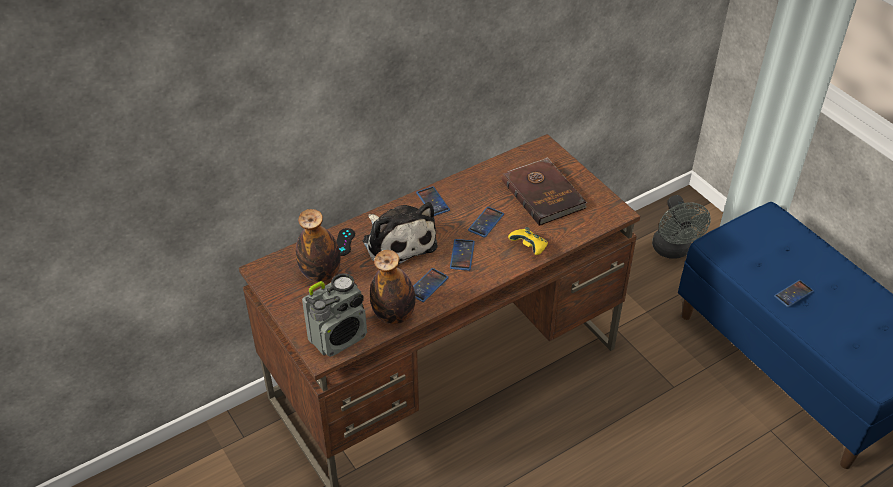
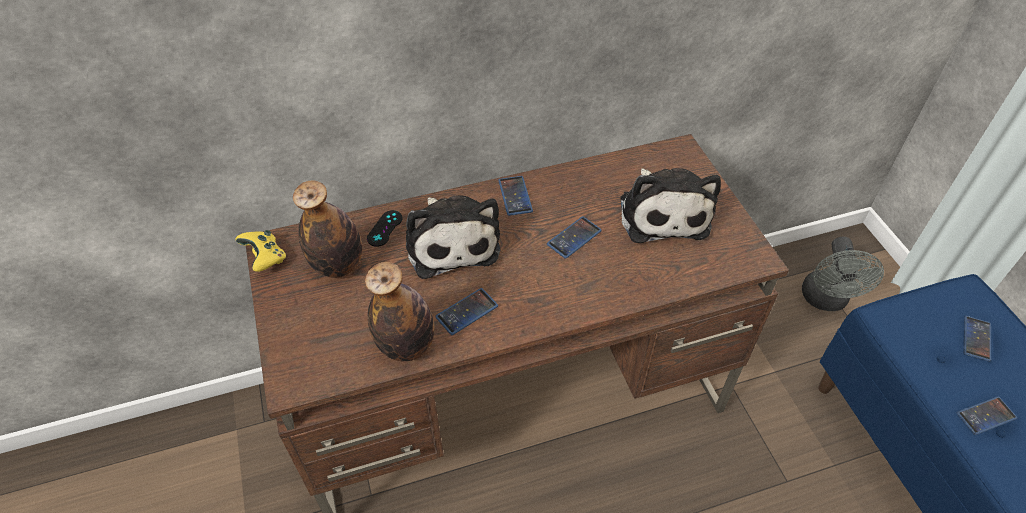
camera: 15 degrees right, 5 degrees up
(339, 337) = (322, 362): radio -> none
(462, 255) = (527, 277): phone -> phone (976, 339)
(529, 248) = (620, 286): yellow game controller -> yellow game controller (265, 258)
(543, 193) = (663, 212): brown book -> plush toy

